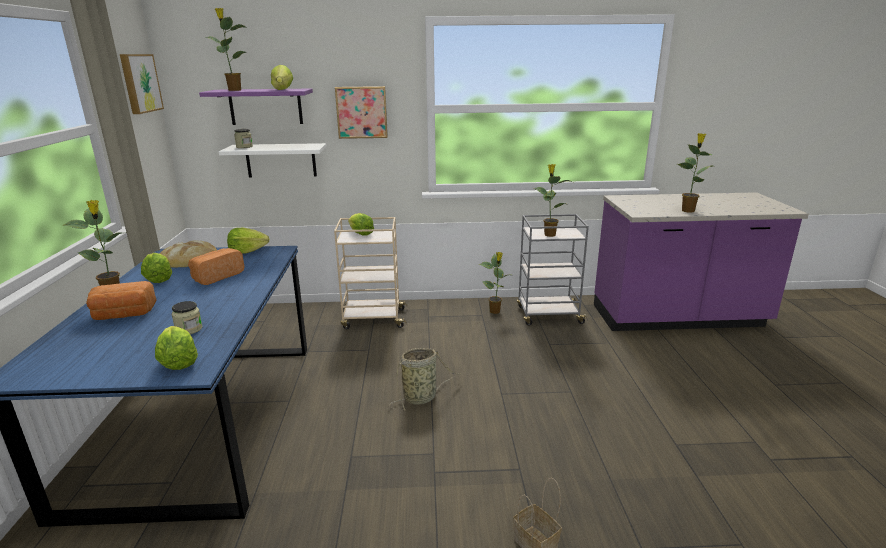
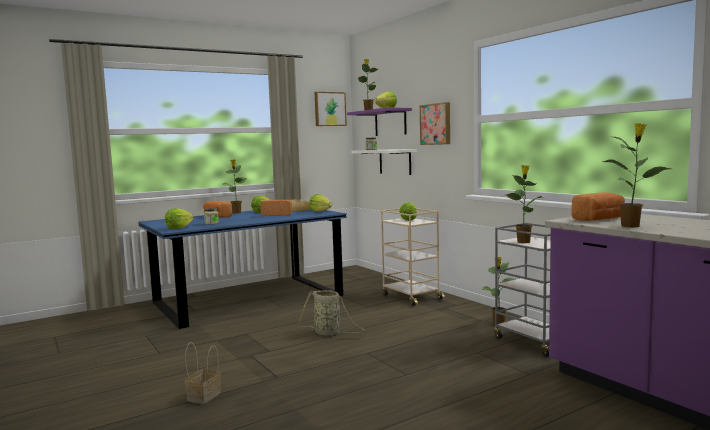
camera: 60 degrees right, 15 degrees down
(648, 207) = (599, 219): none -> bread

